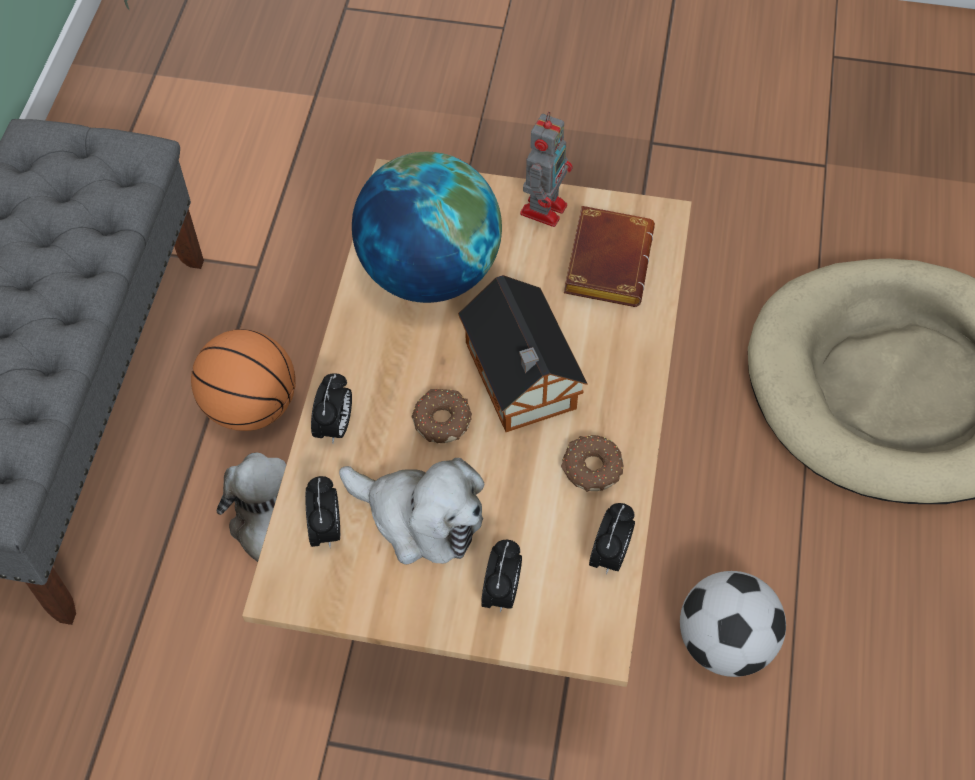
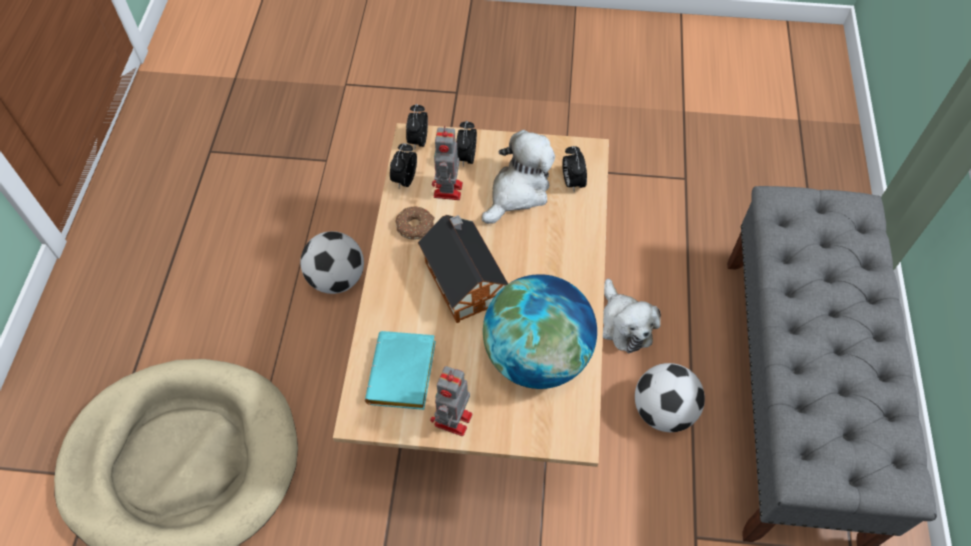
camera: 175 degrees right, 0 degrees up
(251, 406) = (663, 411): basketball -> football
(335, 427) = (581, 240): alarm clock -> alarm clock (418, 140)
(420, 519) = (518, 191): plush toy -> plush toy turned 105 degrees clockwise
(442, 420) = (513, 249): donut -> none
(537, 527) = (448, 191): none -> toy robot
(605, 260) = (404, 376): brown book -> turquoise book

